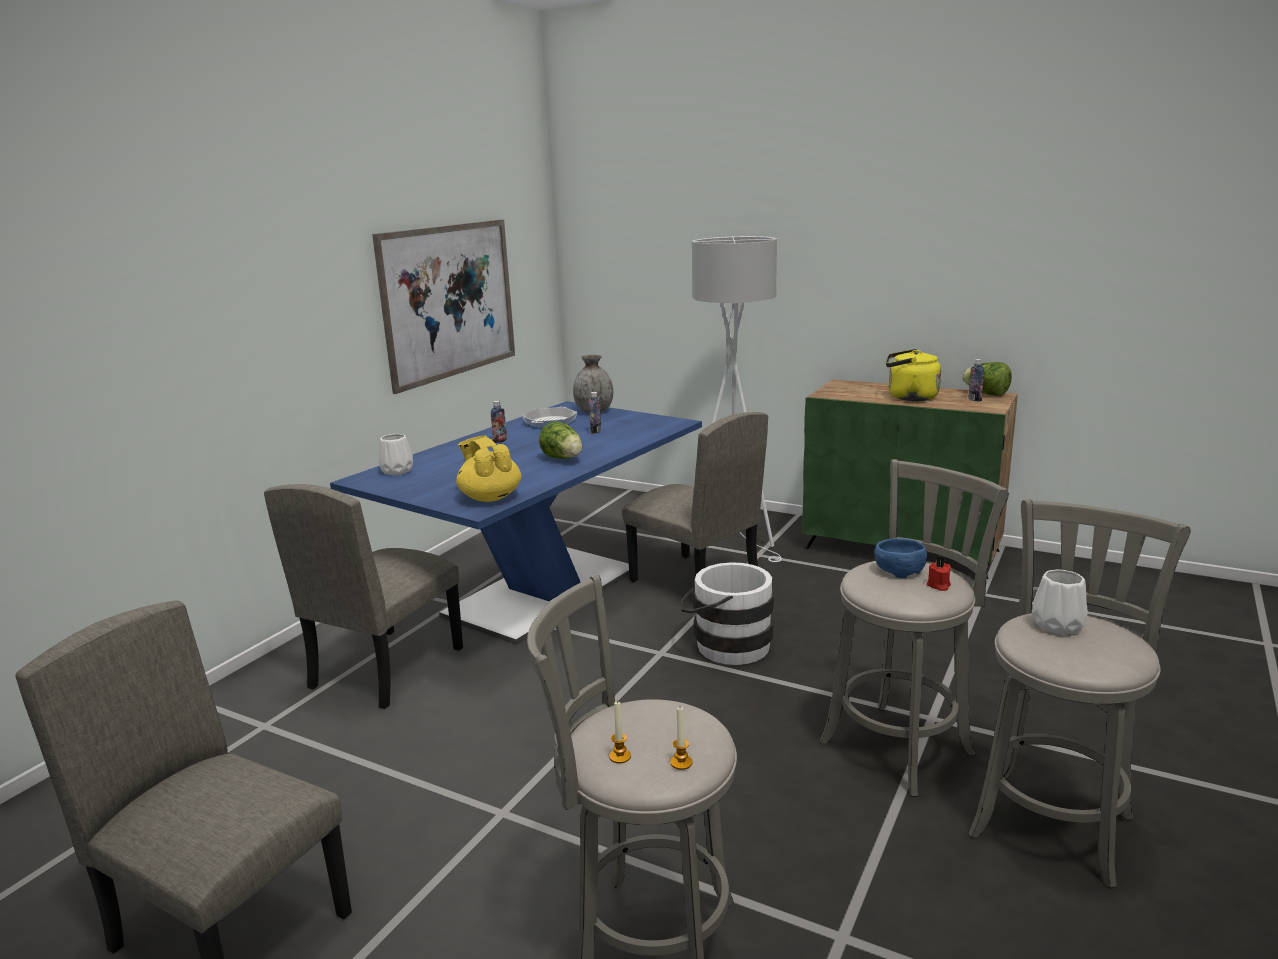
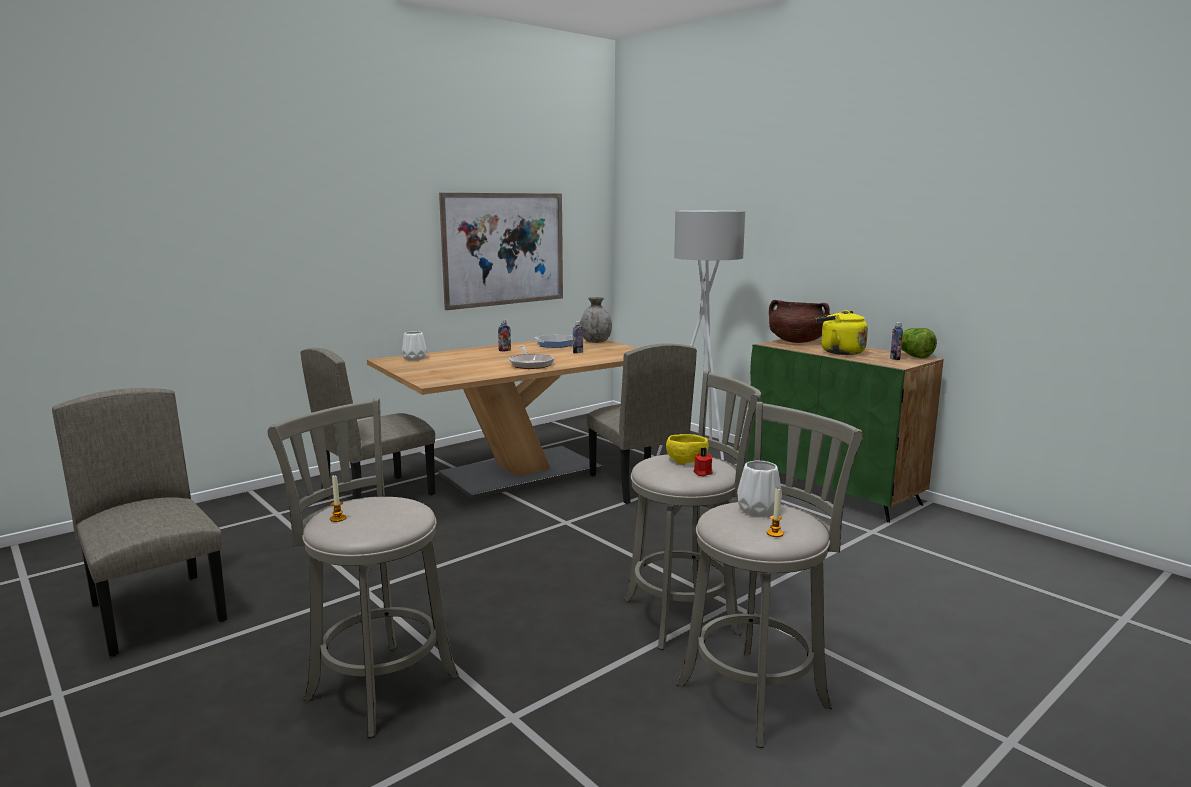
camera: 20 degrees right, 5 degrees down
(490, 497) = (449, 377): yellow teapot -> none
(542, 592) = (521, 472): blue dining table -> brown dining table
(563, 459) = (530, 364): lettuce -> frying pan
(681, 763) = (369, 528): candle -> candle (775, 533)
(725, 645) = (618, 526): white bucket -> none
(845, 387) = (796, 341): none -> brown cooking pot
(898, 570) = (686, 460): blue bowl -> yellow bowl

